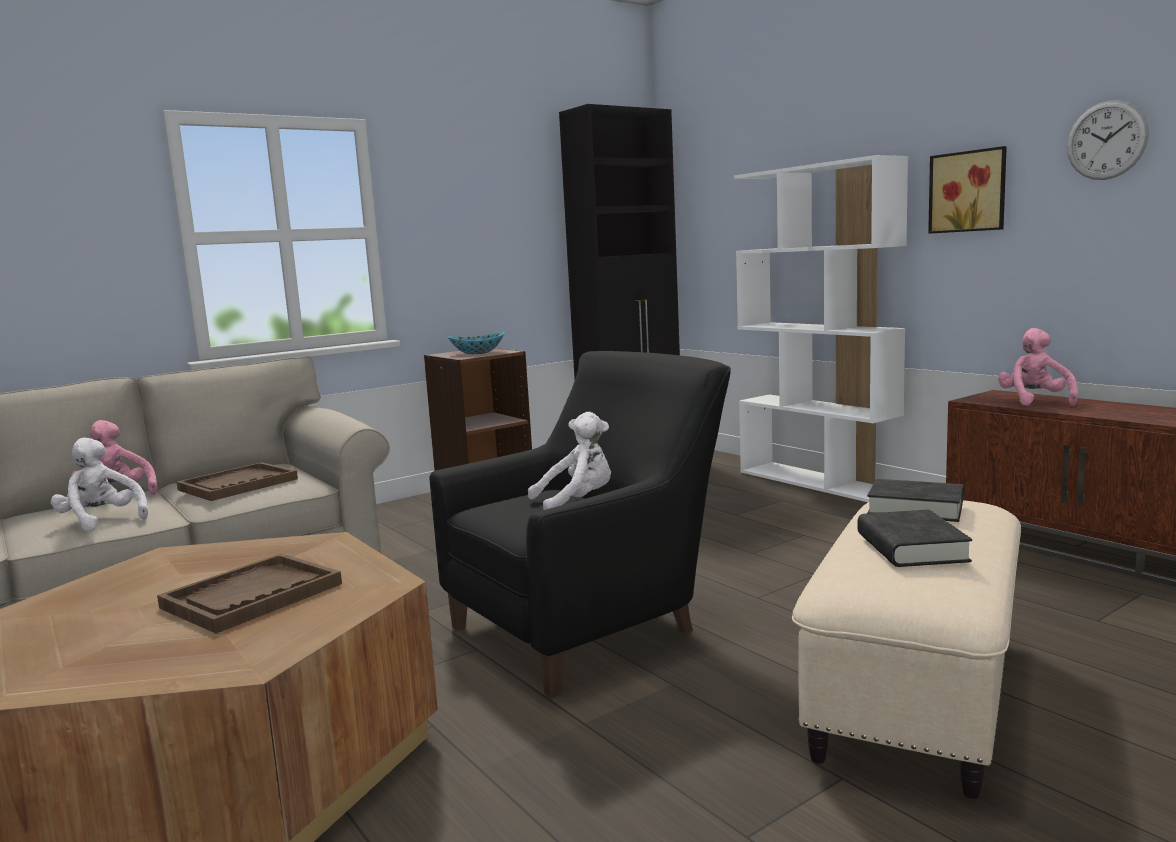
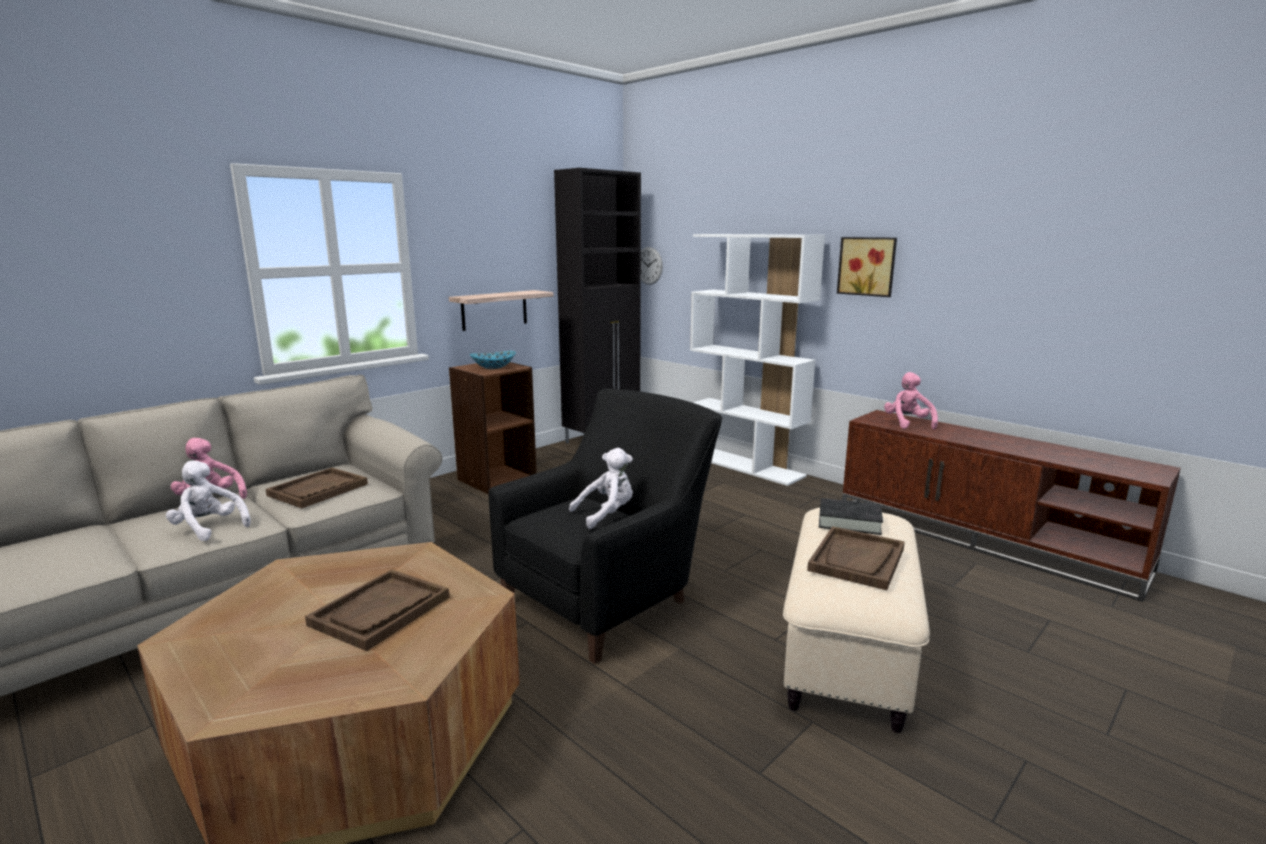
camera: 10 degrees left, 5 degrees up
(485, 287) = (494, 310): none -> shelf
(911, 548) = (857, 560): black book -> brown tray
(1106, 140) = (967, 243): wall clock -> wall clock (649, 266)

